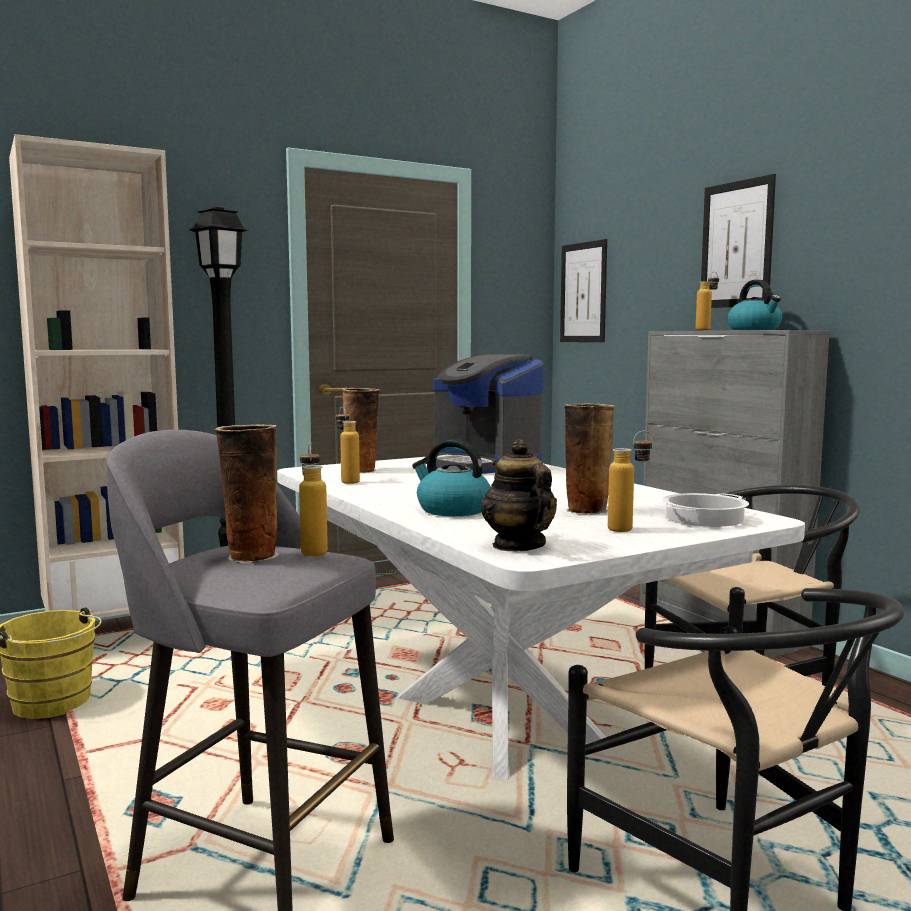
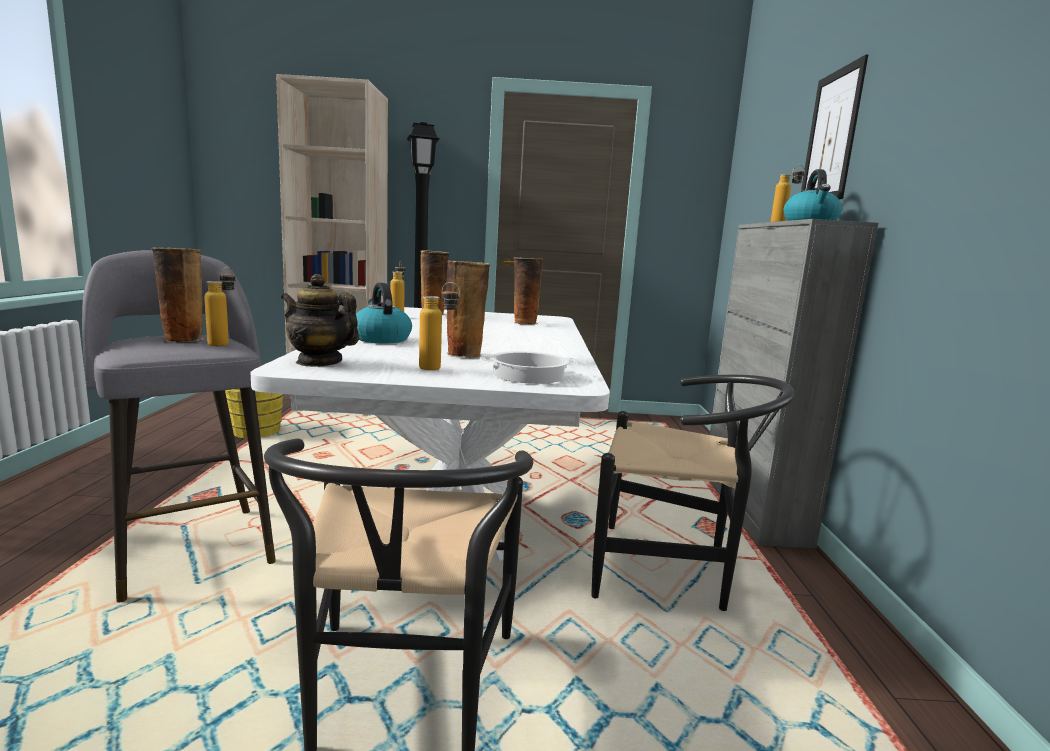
camera: 30 degrees right, 5 degrees up
(484, 466) = (524, 323): coffee machine -> vase
(518, 546) = (319, 362): teapot -> teapot turned 75 degrees counterclockwise
(583, 292) = (740, 194): picture -> none

